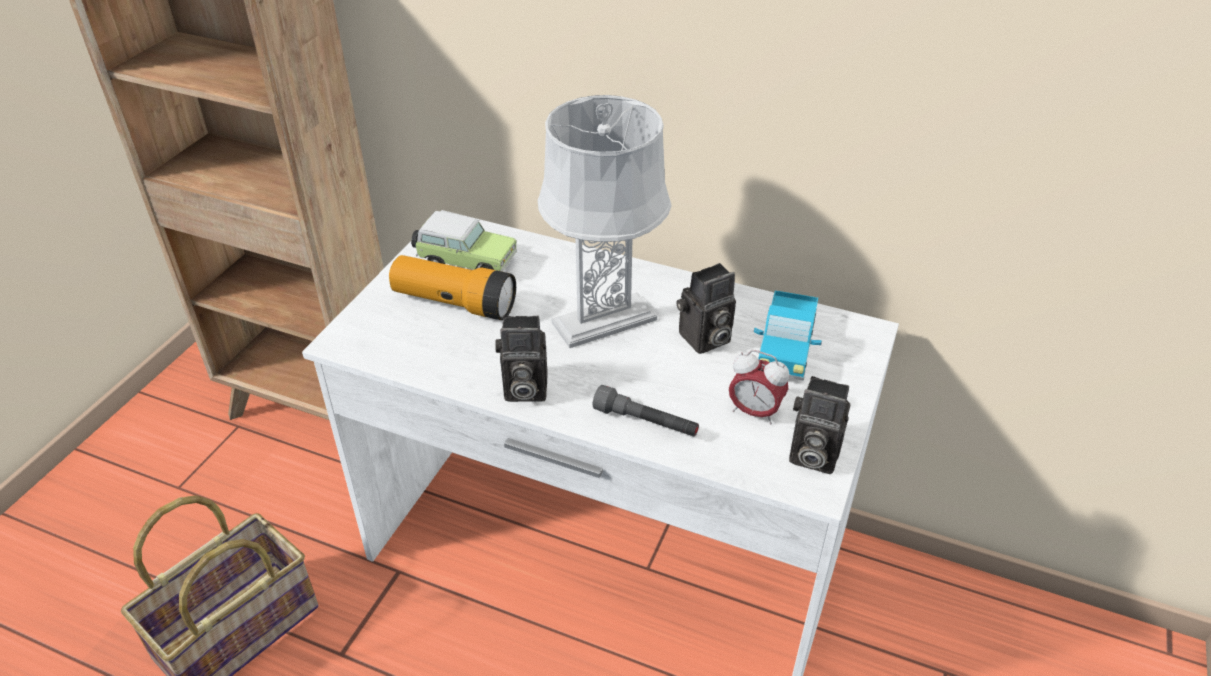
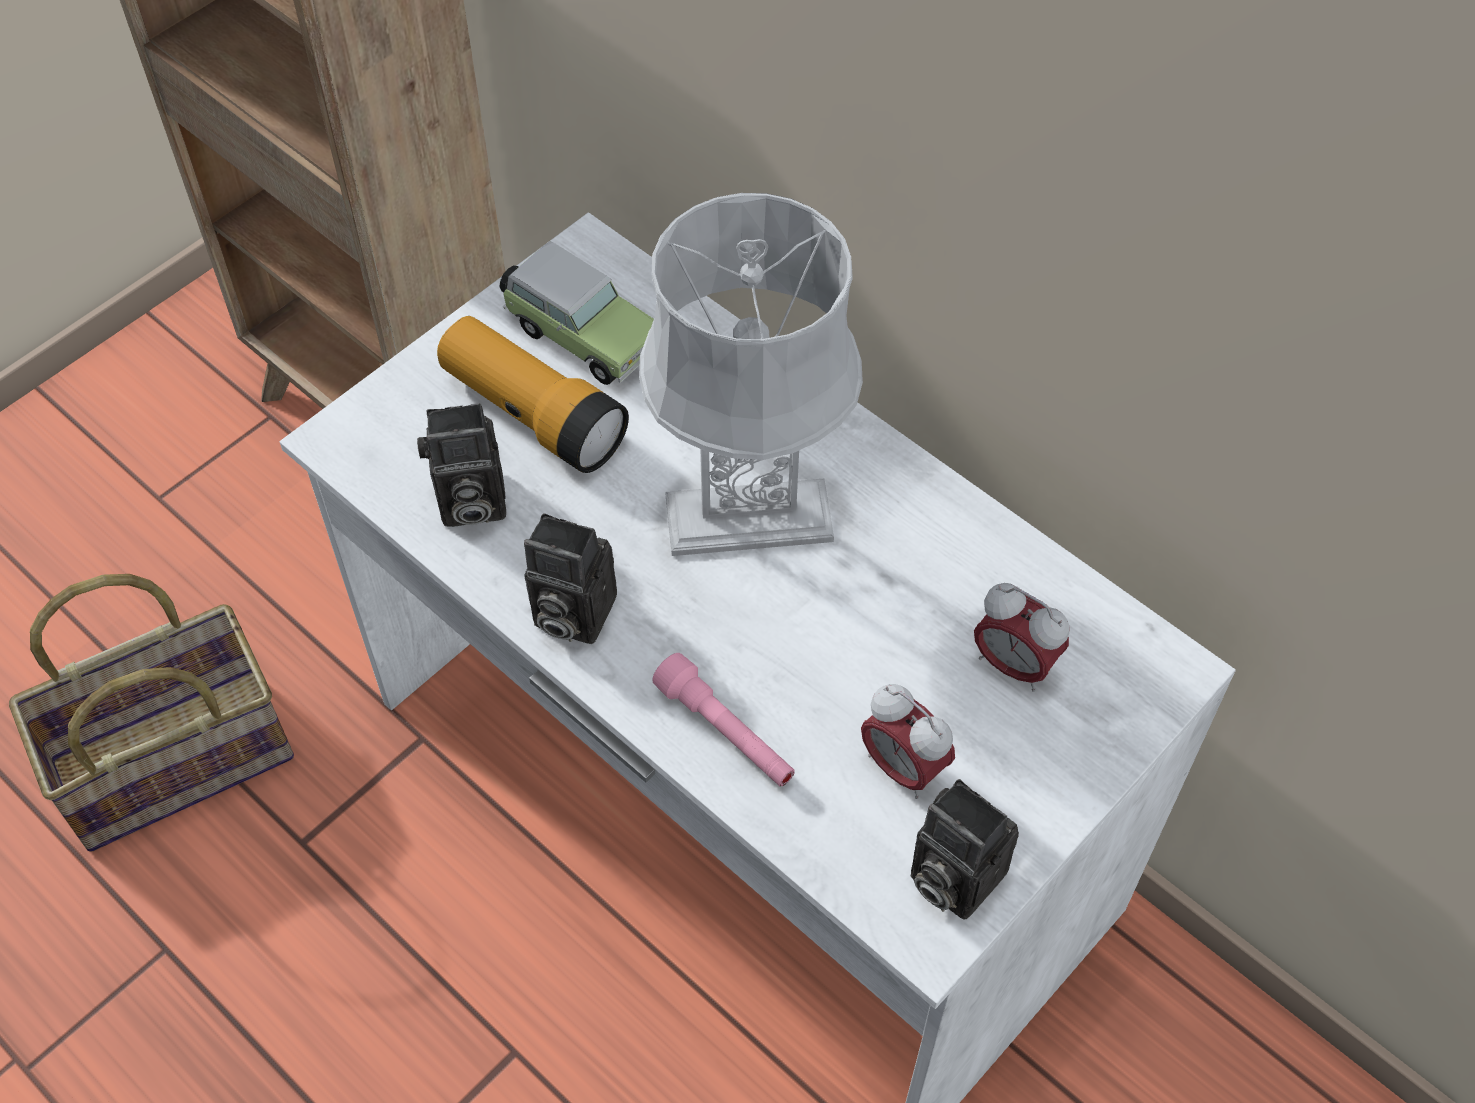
camera: 20 degrees right, 15 degrees up
(646, 422) = (726, 732): grey flashlight -> pink flashlight
(704, 340) = (890, 605): camera -> camera (468, 503)
(785, 350) = (1013, 665): toy truck -> alarm clock

